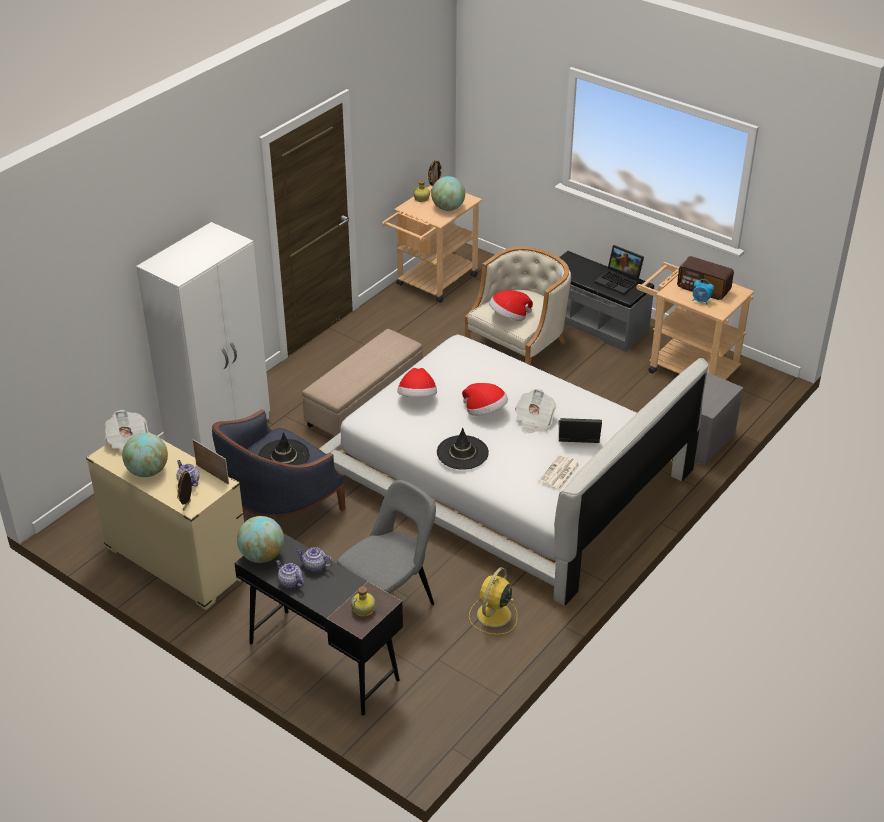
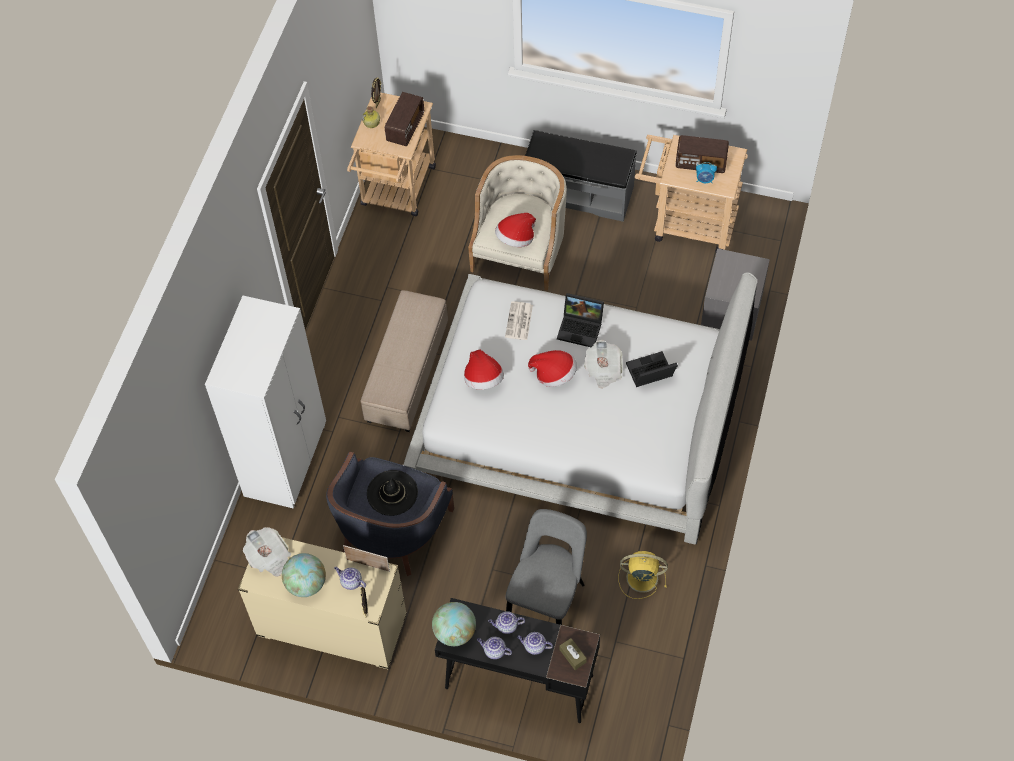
camera: 20 degrees left, 20 degrees up
(331, 590) = (534, 646): none -> teapot
(364, 609) = (572, 656): bottle -> brown tissue box
(448, 208) = (405, 128): globe -> radio
(462, 453) = (557, 432): black hat -> none
(493, 615) = (640, 577): yellow fan -> yellow fan turned 90 degrees clockwise
(559, 473) = (653, 425): newspaper -> newspaper (519, 321)
(619, 281) = (602, 158): laptop -> laptop (581, 328)

